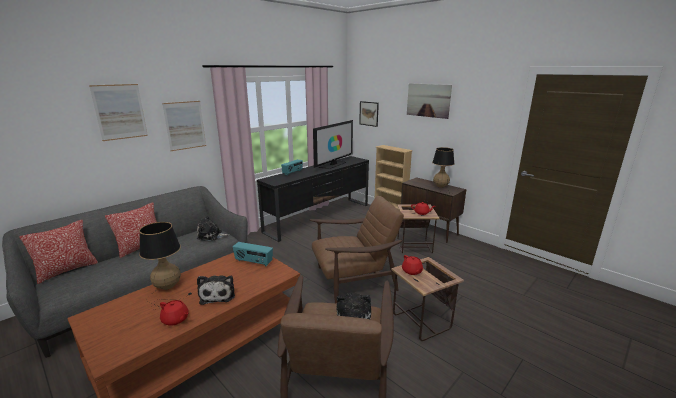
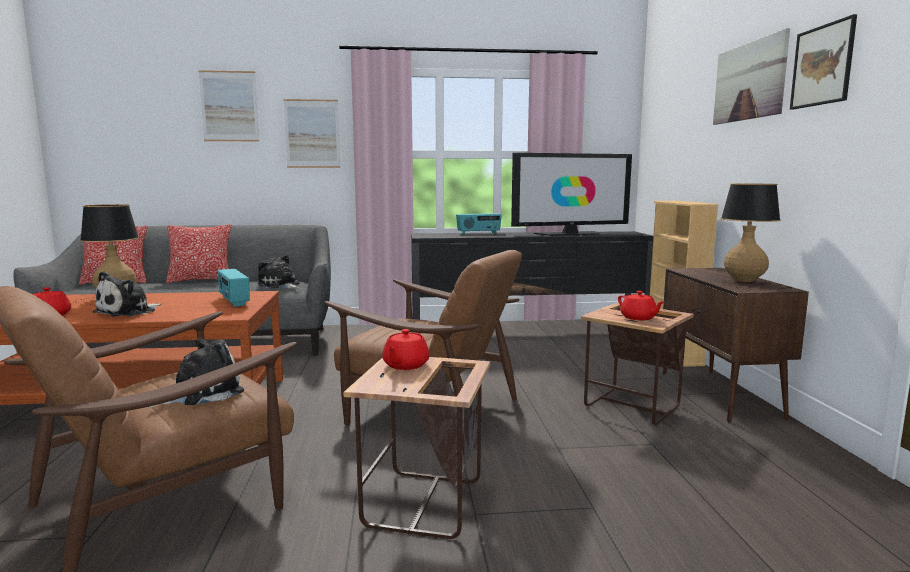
camera: 40 degrees right, 10 degrees down
(369, 113) = (664, 140): picture -> picture (822, 65)

